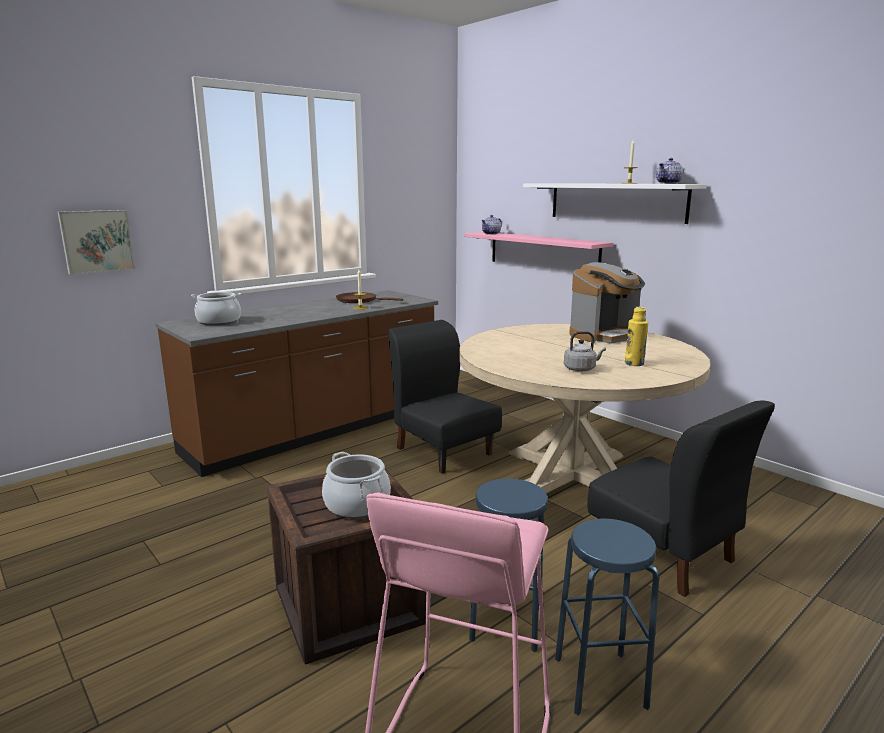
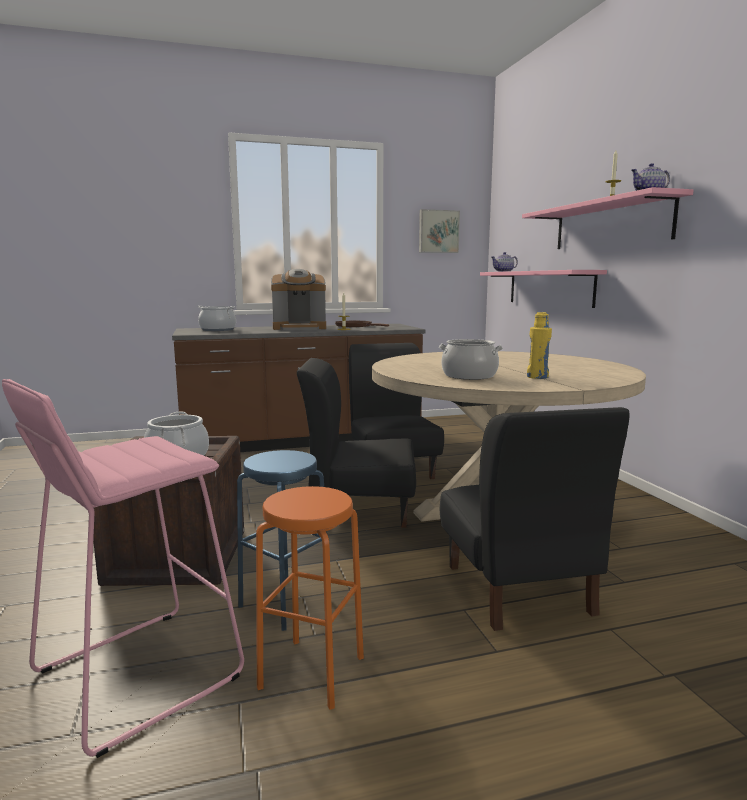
camera: 25 degrees right, 5 degrees down
(97, 241) = (143, 262): picture -> picture (438, 231)
(463, 504) = (360, 509): none -> black chair
(581, 369) = (469, 376): grey kettle -> cooking pot
(600, 682) = (312, 672): blue stool -> orange stool
(604, 335) = (556, 361): coffee machine -> coffee machine (299, 328)
(616, 202) = (610, 224): white shelf -> pink shelf

